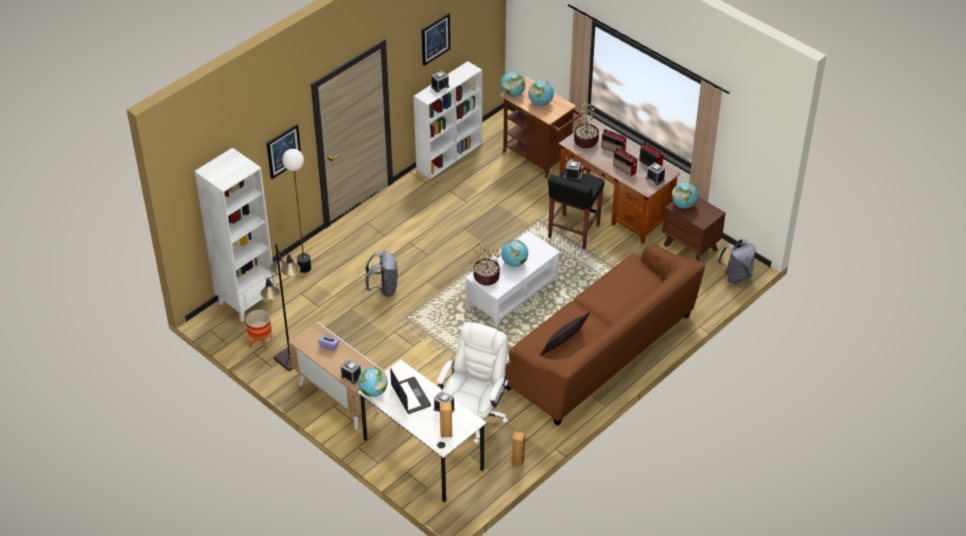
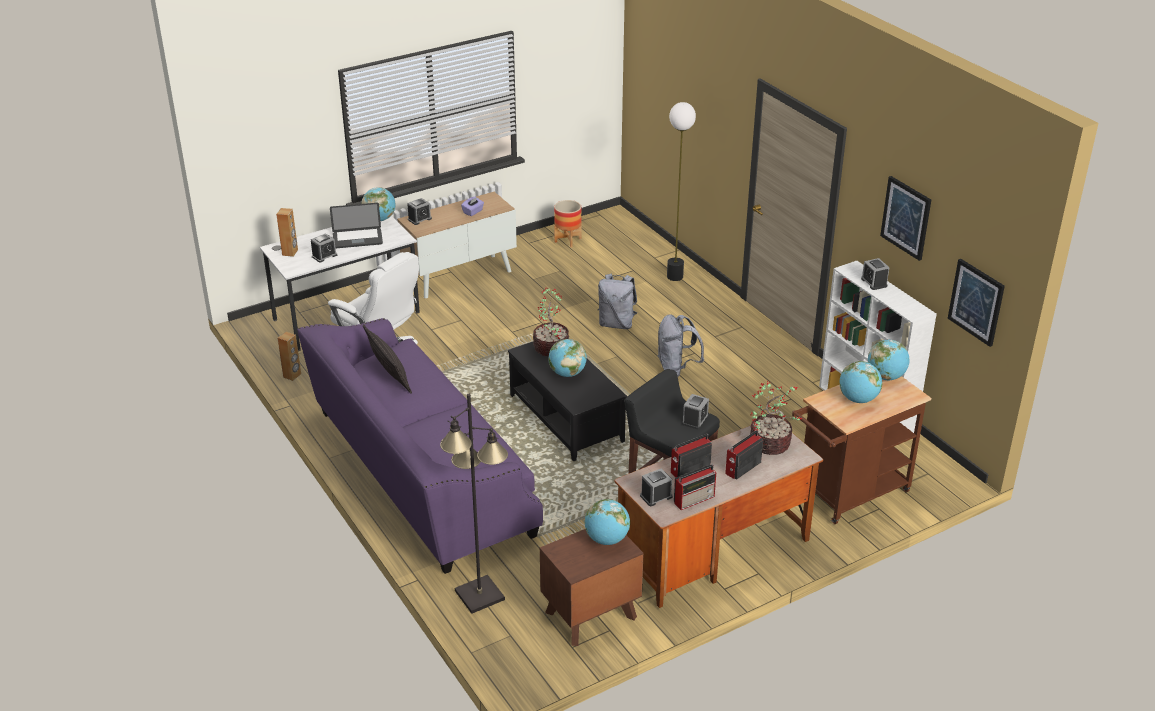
camera: 105 degrees right, 10 degrees down
(246, 301) = (635, 238): white bookcase -> none
(283, 151) = (719, 128): picture -> picture (976, 302)
(290, 359) = (533, 254): black floor lamp -> black floor lamp (479, 595)
(512, 294) = (565, 418): white coffee table -> black coffee table
(601, 353) = (420, 473): brown sofa -> purple sofa
(736, 276) = (504, 652): grey backpack -> grey backpack (677, 368)

